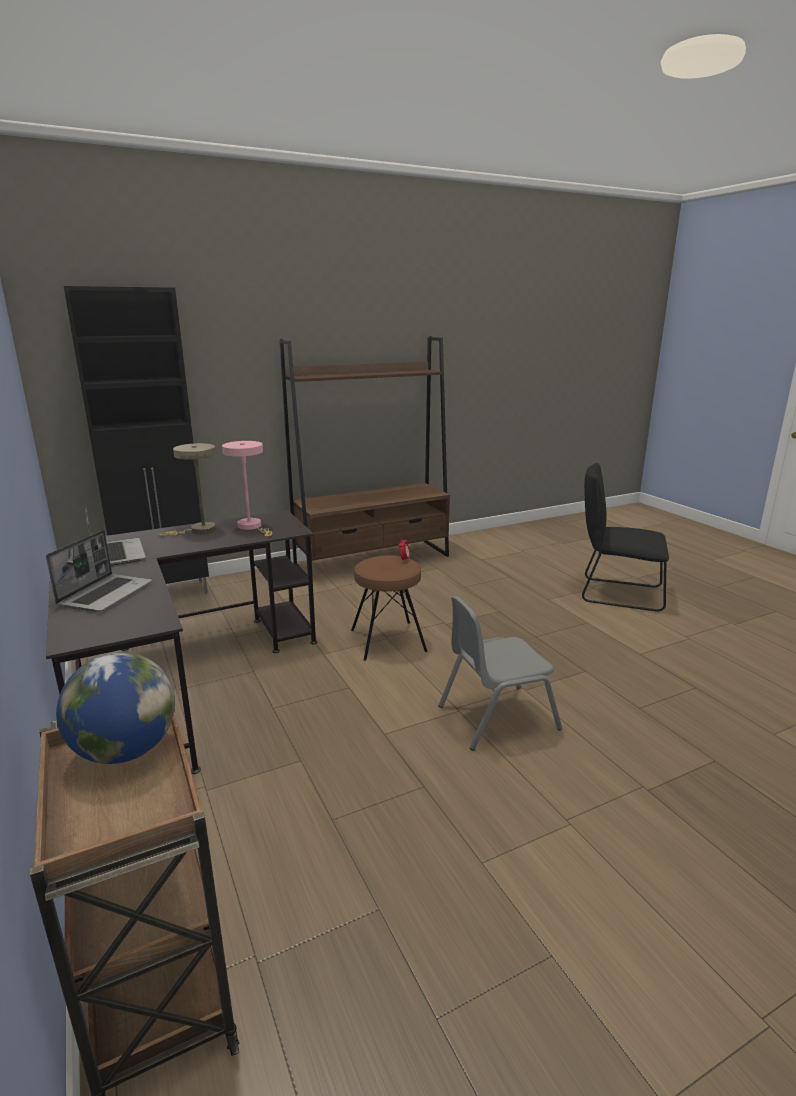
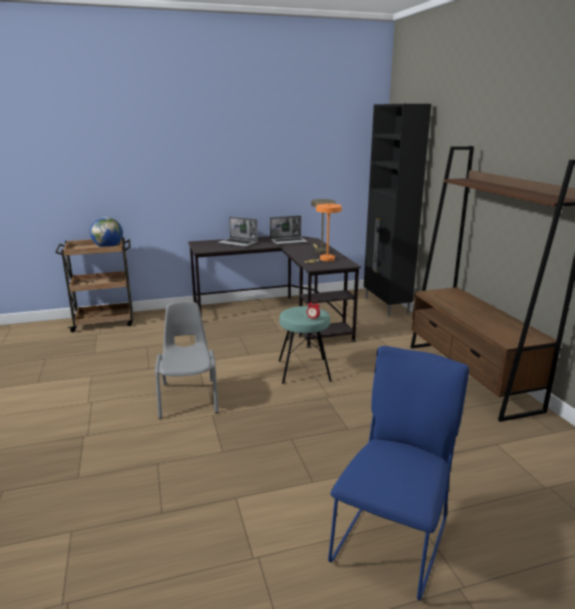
camera: 100 degrees right, 0 degrees up
(252, 527) = (324, 259): pink table lamp -> orange table lamp
(387, 640) = (304, 371): brown stool -> turquoise stool
(617, 593) = (392, 538): black chair -> blue chair

